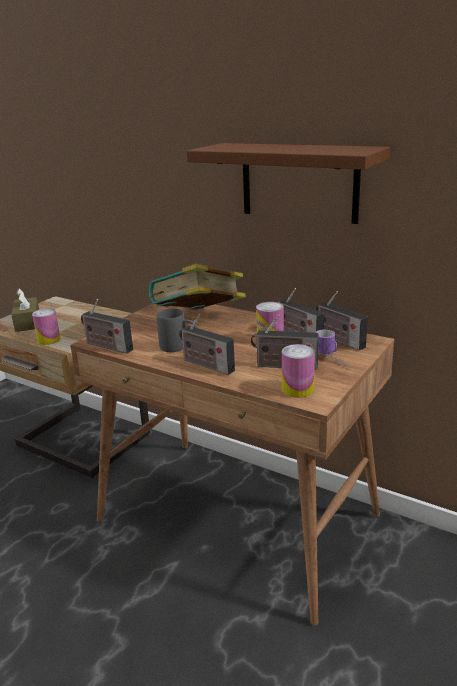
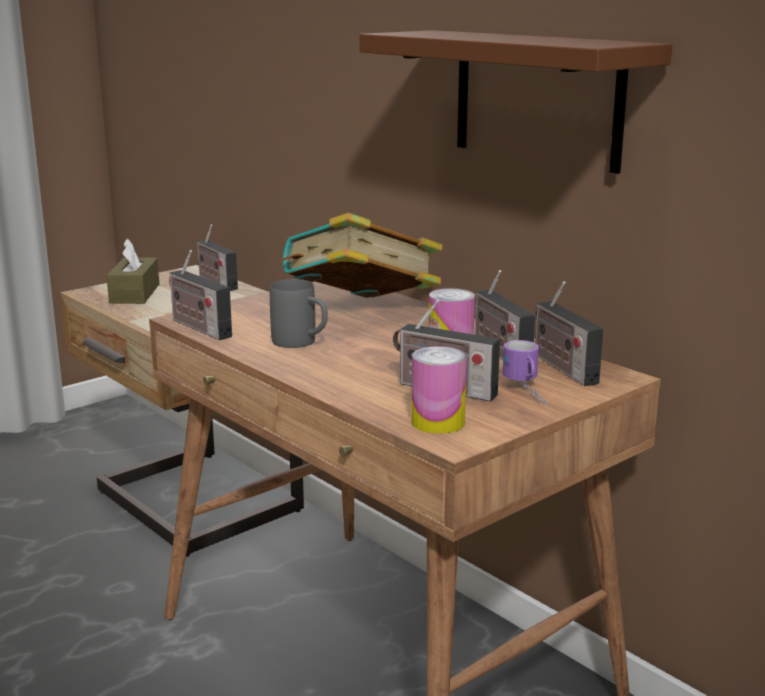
camera: 15 degrees right, 5 degrees down
(49, 340) = (148, 320): can -> none
(205, 365) = (323, 370): radio -> radio (215, 282)

